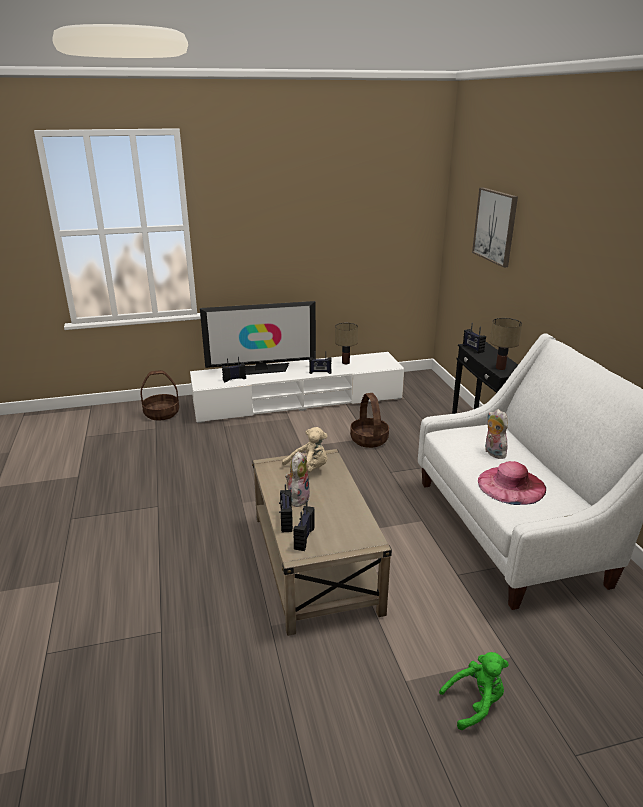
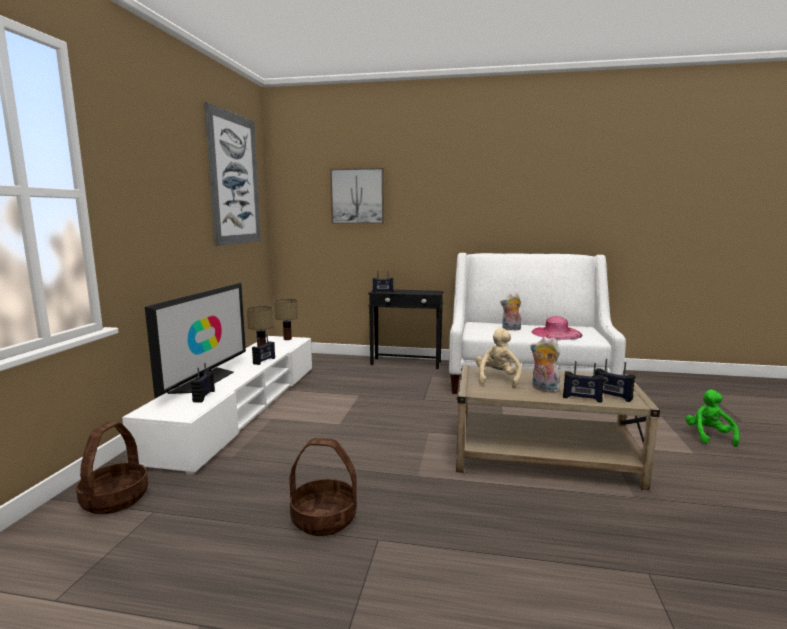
camera: 65 degrees left, 15 degrees down
(369, 439) = (362, 395): basket -> basket (324, 518)
(377, 196) = (234, 179): none -> picture
(501, 368) = (425, 292): table lamp -> table lamp (287, 339)

